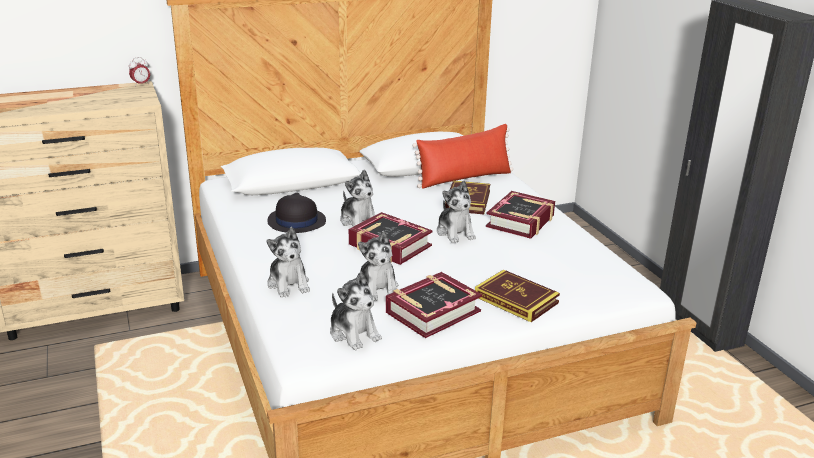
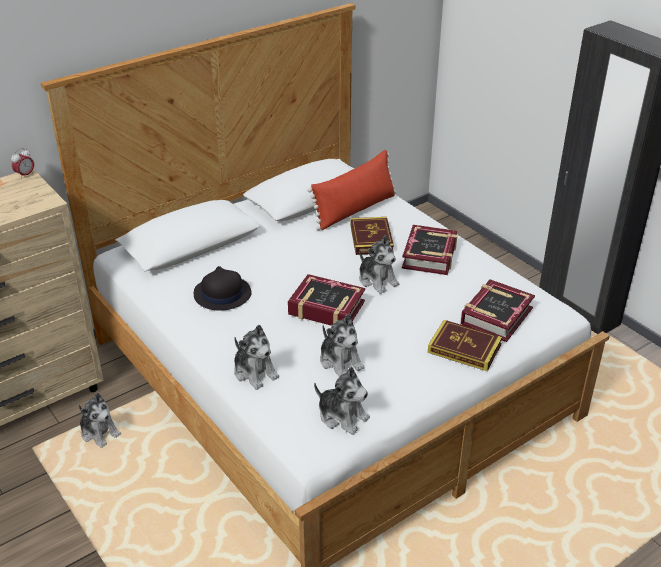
camera: 15 degrees left, 10 degrees up
(358, 221) = (281, 283): plush toy -> plush toy (99, 432)
(432, 312) = (399, 377): book -> book (496, 316)

